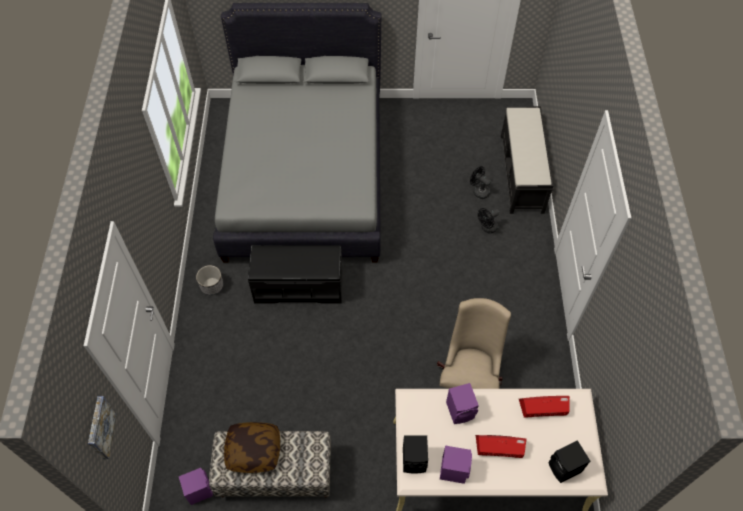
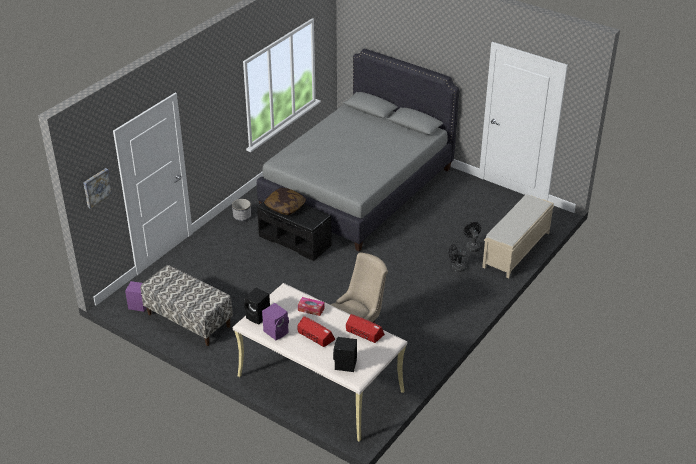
camera: 35 degrees right, 20 degrees down
(253, 450) = (179, 282): pillow -> pillow (285, 207)
(461, 410) = (311, 309): purple speaker -> tissue box
(522, 174) = (516, 250): black bench -> beige bench

